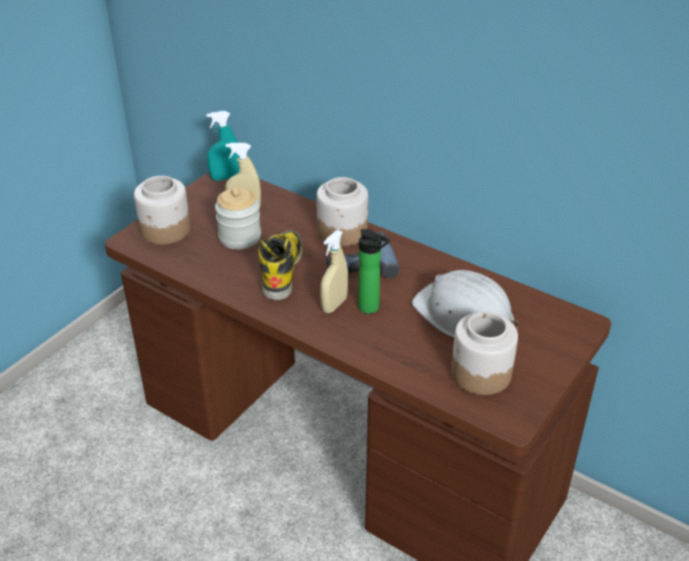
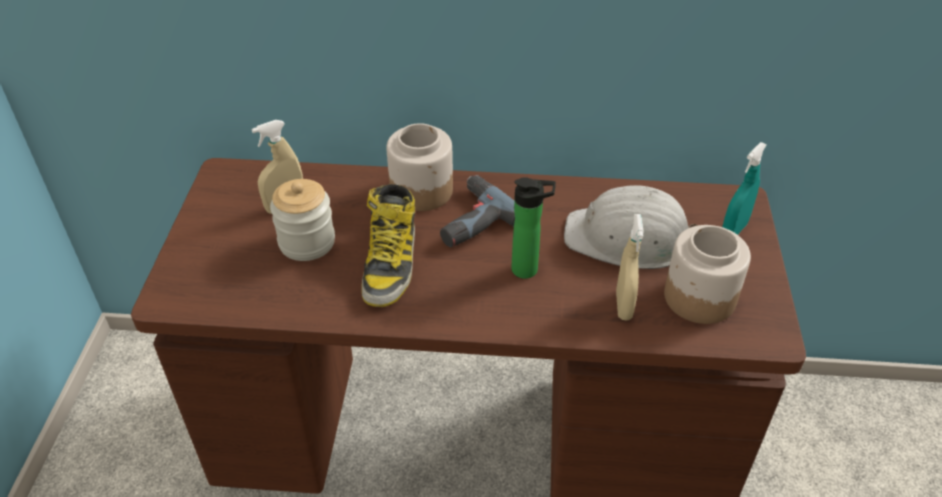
camera: 30 degrees left, 5 degrees up
(165, 230) = (204, 269): jar -> none
(225, 177) = (227, 173): turquoise spray bottle -> turquoise spray bottle (733, 230)
(282, 269) = (390, 263): boot -> boot turned 150 degrees counterclockwise
(334, 305) = (485, 282): beige spray bottle -> beige spray bottle (623, 306)

